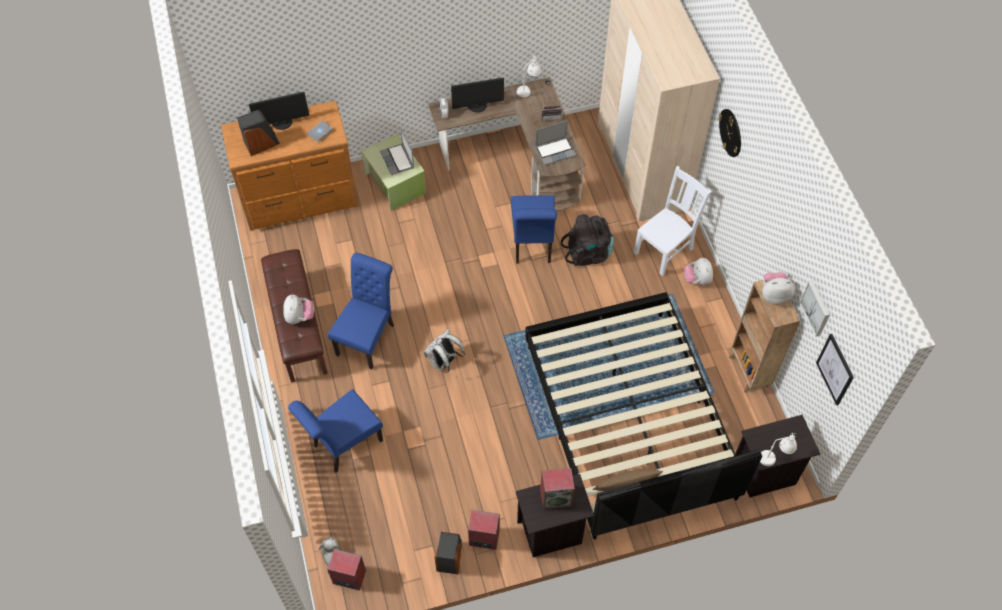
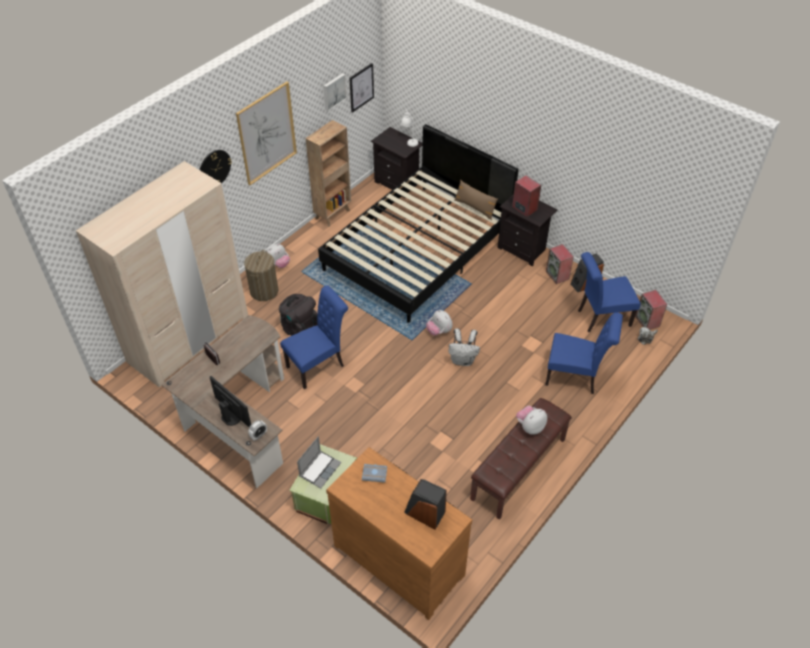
camera: 125 degrees left, 10 degrees down
(282, 123) = (387, 513): monitor -> none
(368, 337) = (485, 417): blue chair -> blue chair (600, 318)
(528, 88) = (186, 392): white table lamp -> none
(555, 151) = (247, 339): laptop -> none
(665, 249) = (264, 291): white chair -> laundry basket
(765, 201) = (267, 133): none -> picture
(774, 295) = (322, 134): plush toy -> plush toy (439, 331)

